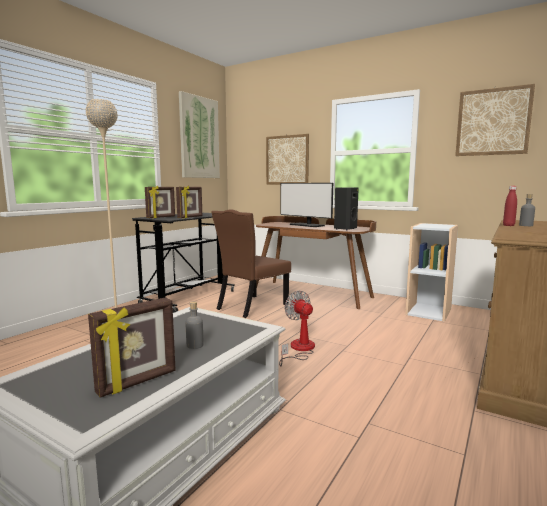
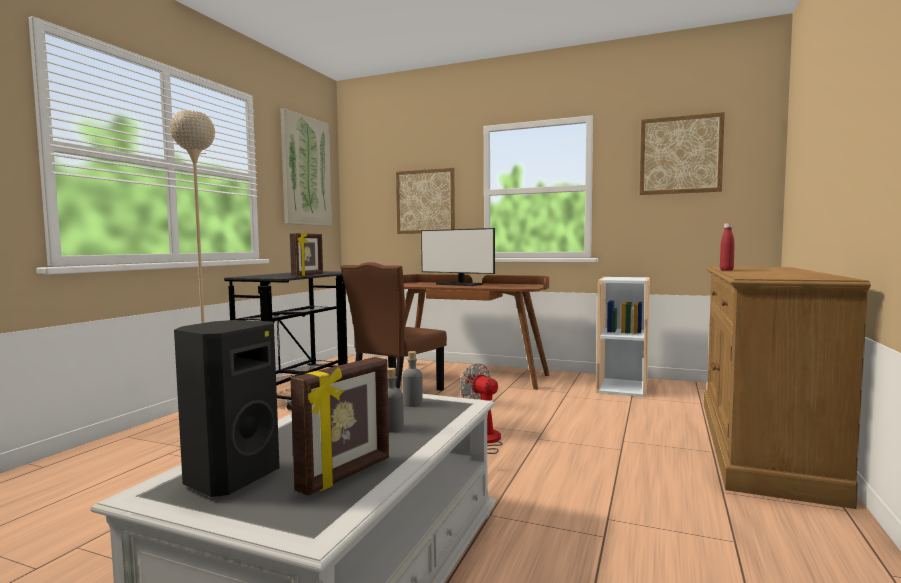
camera: 10 degrees left, 5 degrees down
(161, 217) = (266, 276): picture frame -> none
(344, 229) = (511, 286): black speaker -> black speaker (230, 477)
(526, 225) = (744, 270): grey bottle -> grey bottle (412, 403)

